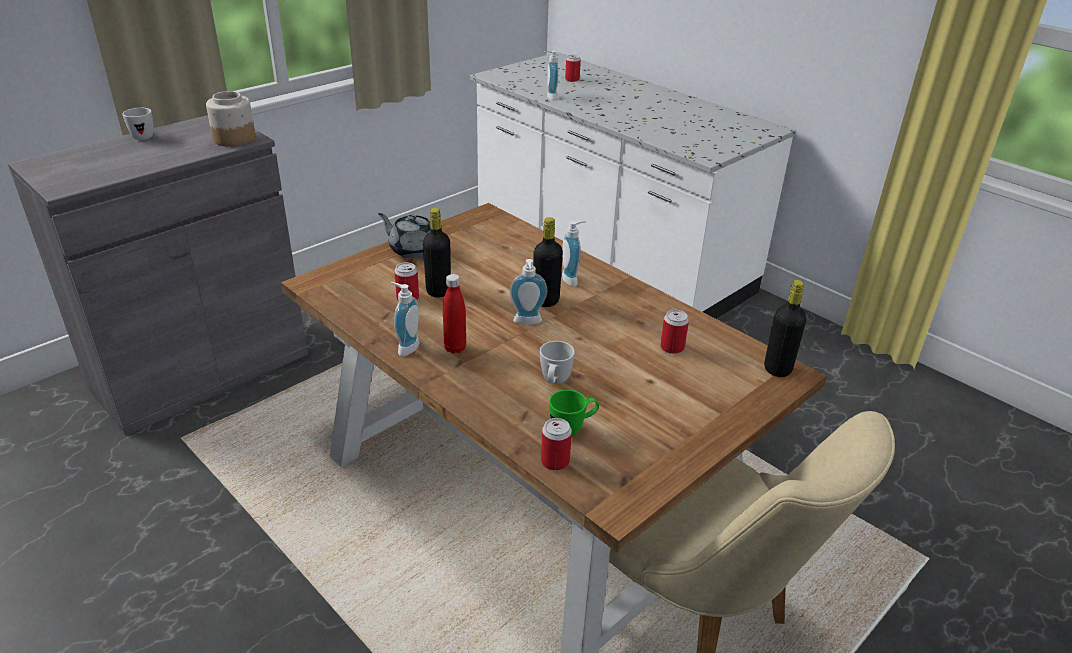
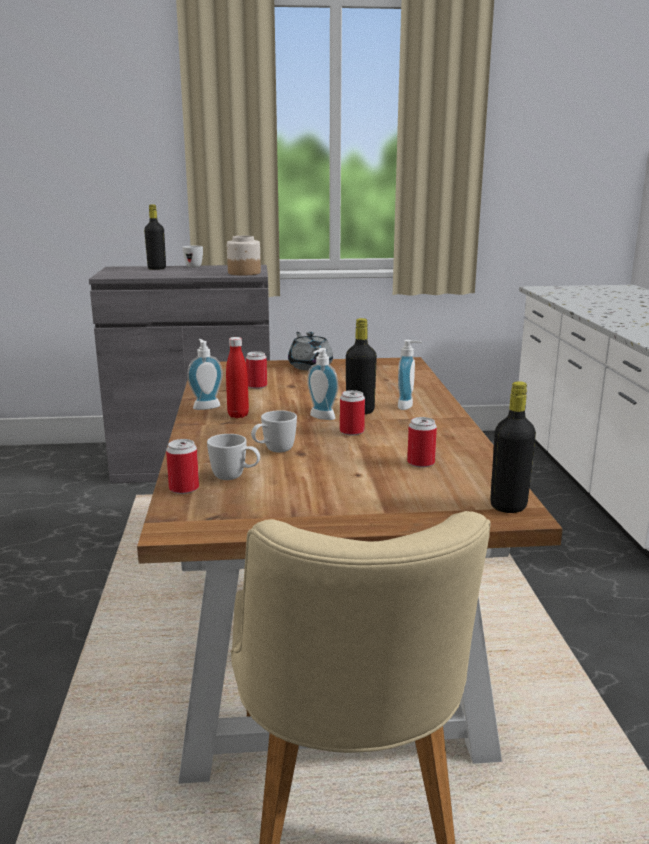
camera: 40 degrees right, 15 degrees down
(438, 291) = (286, 388): black bottle -> black bottle (157, 268)
(549, 97) = (570, 302): soap dispenser -> none
(572, 80) = (615, 297): can -> can (352, 432)
(573, 428) = (235, 477): green mug -> white mug

